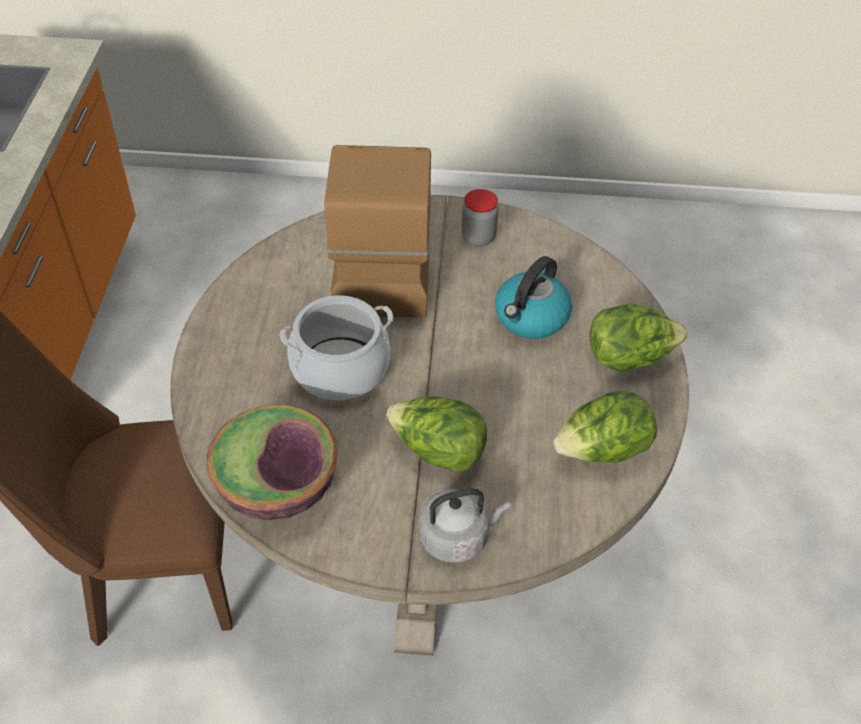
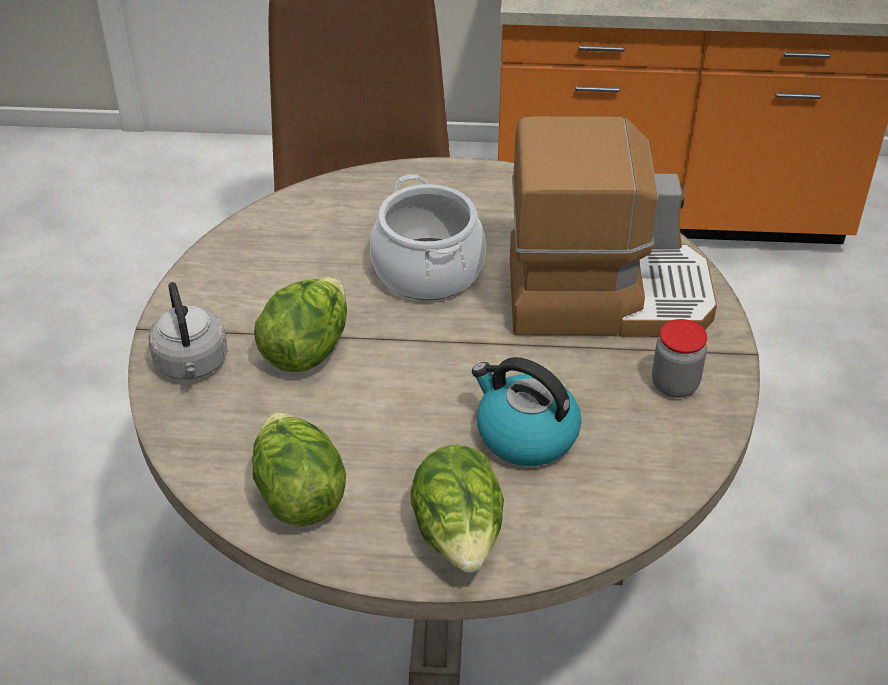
camera: 90 degrees right, 5 degrees down
(277, 486) = (271, 236): bowl -> none

